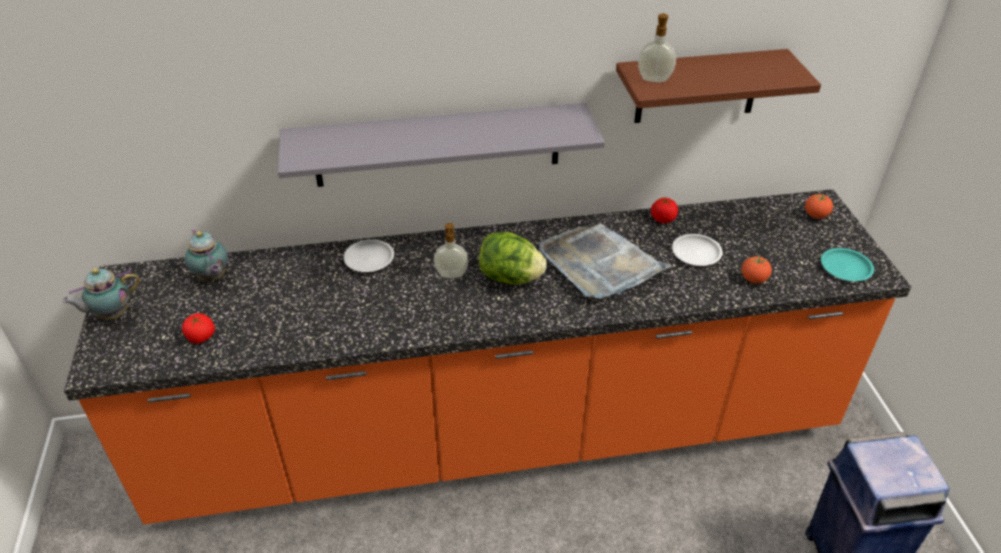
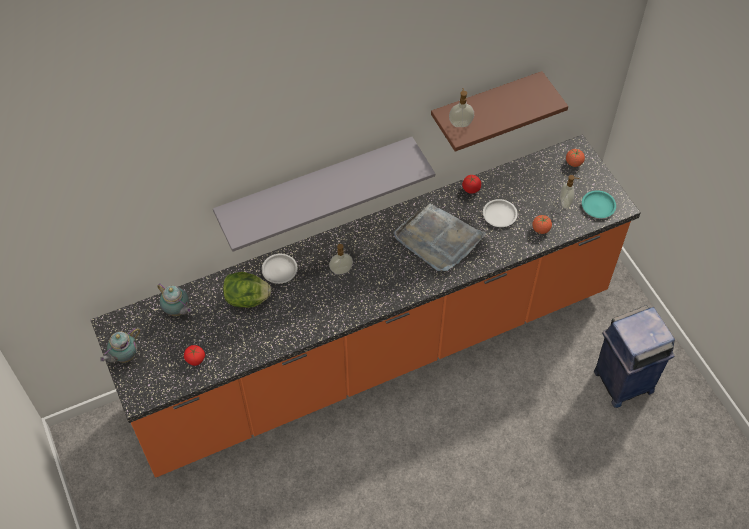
camera: 15 degrees left, 15 degrees up
(510, 278) = (381, 264): lettuce -> lettuce (247, 299)
(797, 256) = (565, 202): none -> soap dispenser

